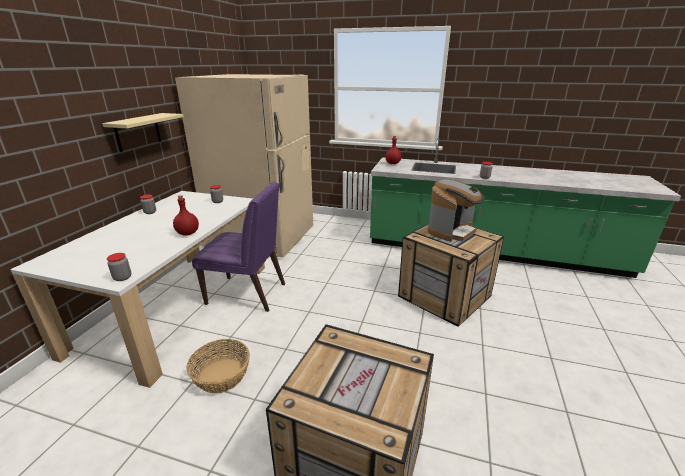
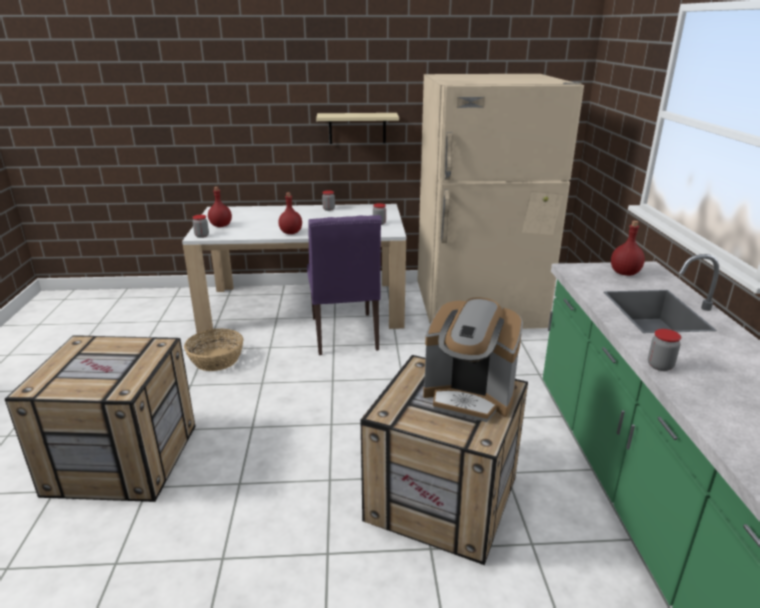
camera: 70 degrees right, 0 degrees up
(105, 265) = (220, 226): none -> red bottle

